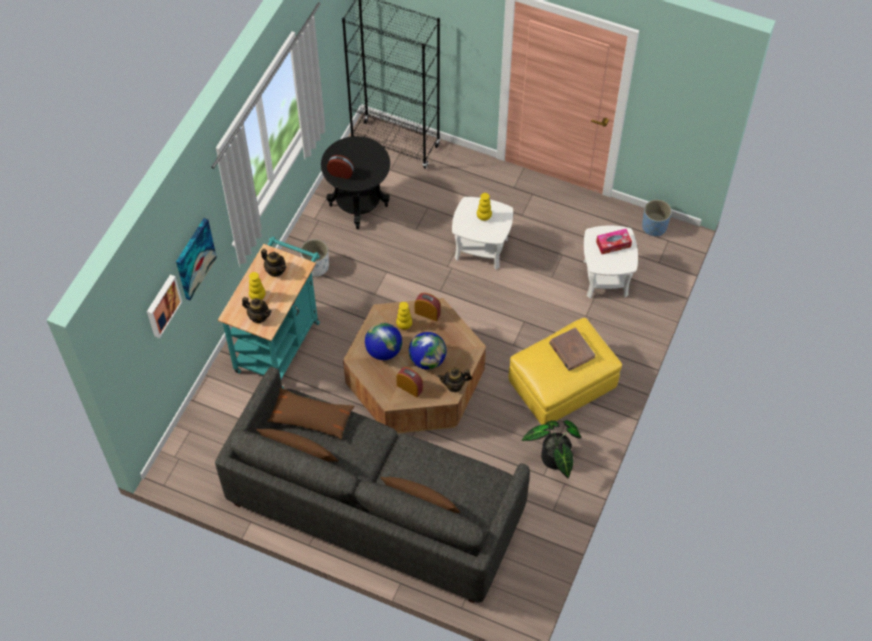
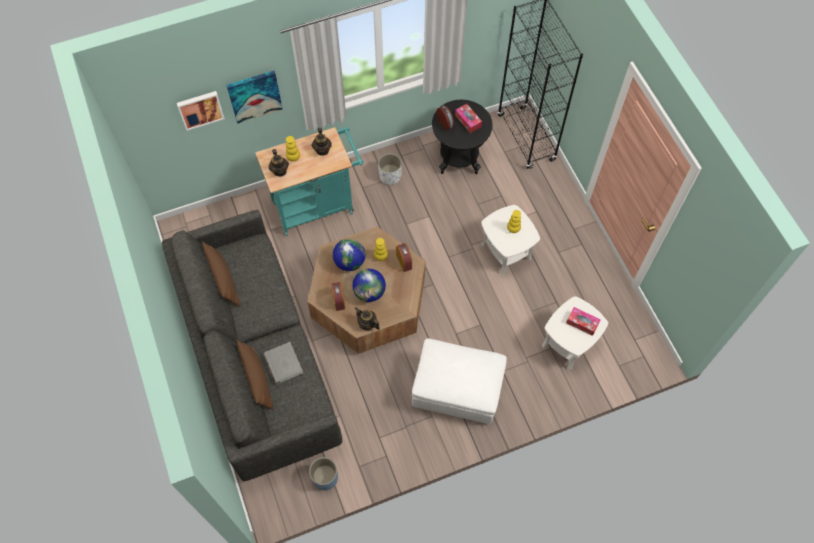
camera: 45 degrees right, 5 degrees up
(311, 418) = (256, 265): brown pillow -> none
(358, 157) = (468, 121): none -> tissue box
(426, 471) = (283, 364): none -> grey book
(554, 460) = (396, 434): potted plant -> none
(562, 386) = (457, 390): yellow ottoman -> white ottoman
(571, 350) = (468, 370): brown book -> none
(654, 227) = (644, 338): blue planter -> blue planter (325, 478)

